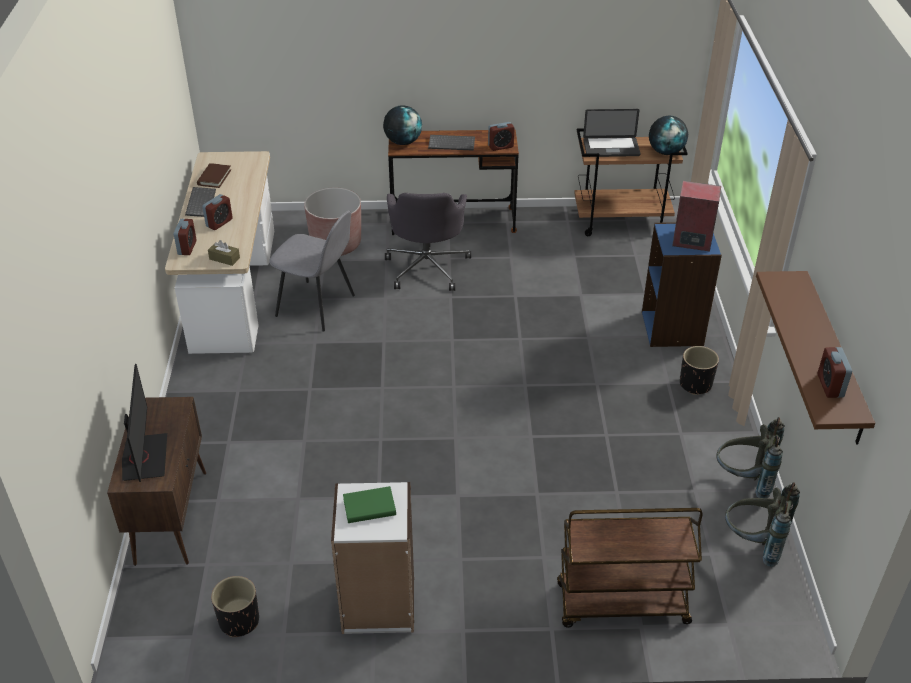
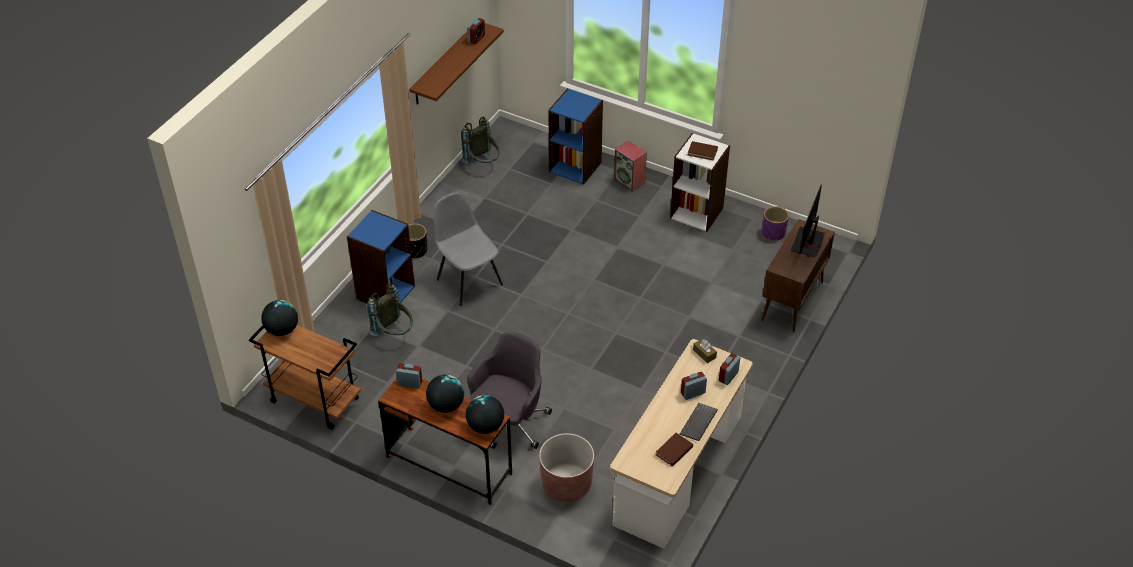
camera: 150 degrees left, 5 degrees up
(239, 621) = (773, 233): black planter -> purple planter
(317, 306) = (621, 422): grey chair -> grey chair (468, 281)
(369, 507) = (702, 152): green book -> brown book
(452, 143) = (446, 405): keyboard -> globe
(611, 148) = (318, 353): laptop -> none
(621, 604) = (575, 166): brown cart -> blue bookcase
(691, 241) = (377, 227): speaker -> speaker (630, 181)
(744, 480) = (452, 191): grey backpack -> grey backpack (394, 334)

